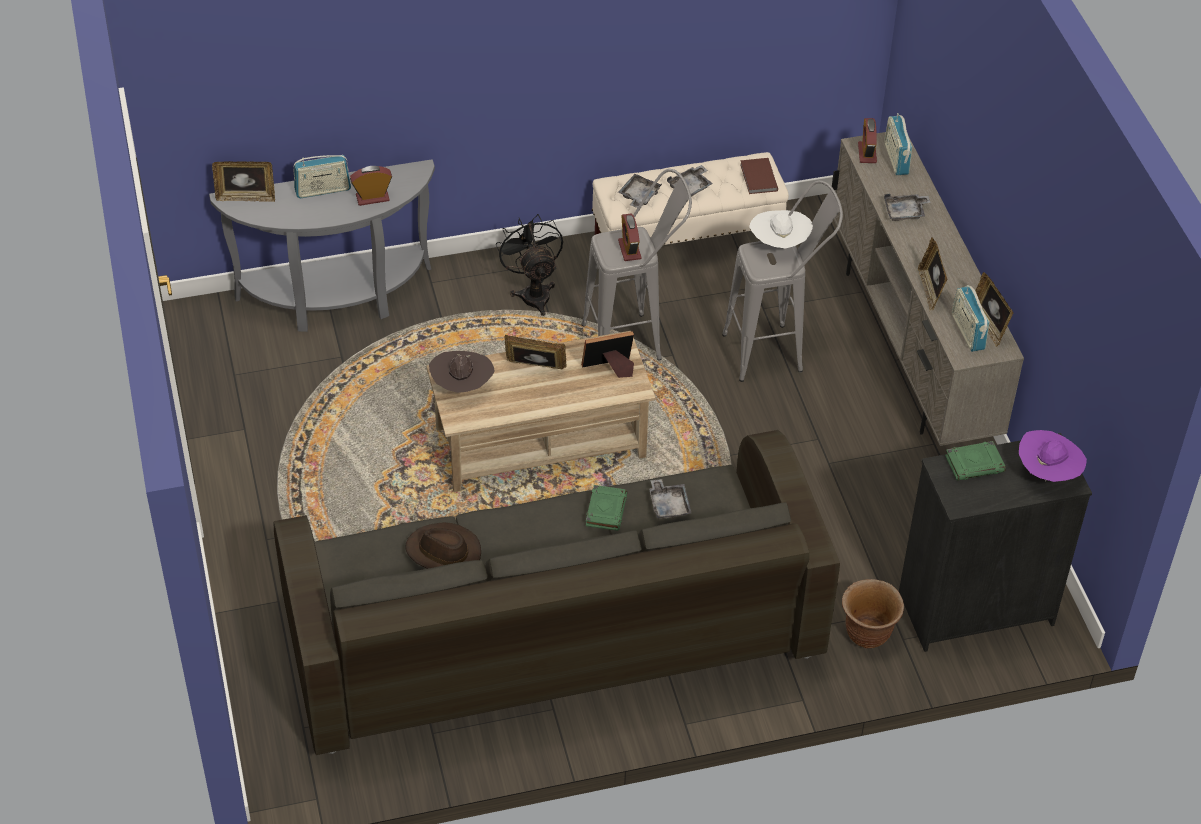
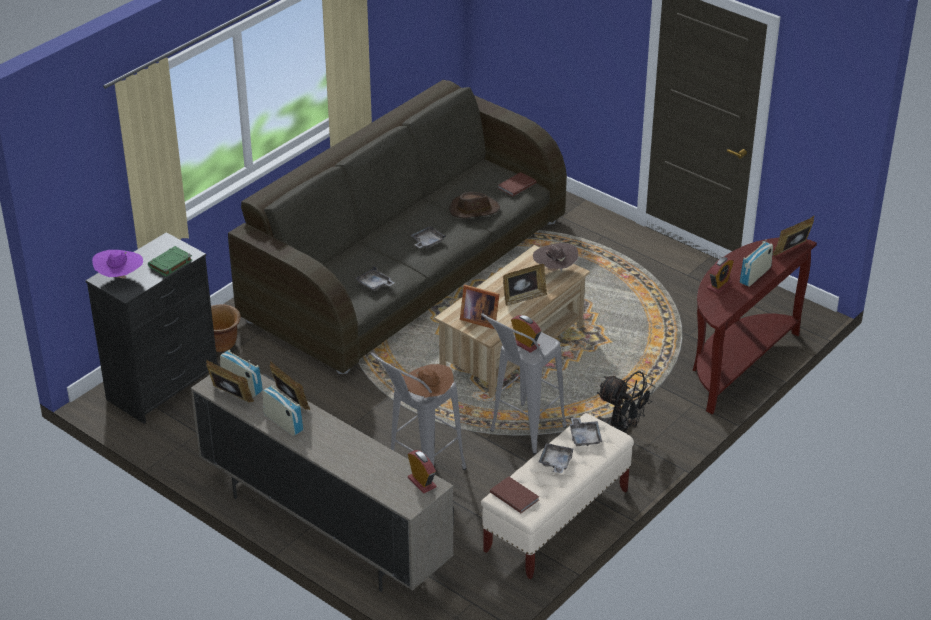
camera: 145 degrees right, 10 degrees down
(337, 299) = (736, 363): grey console table -> brown console table
(350, 563) = (516, 185): none -> brown book
(606, 510) = (407, 264): green book -> none
(610, 368) = (479, 319): picture frame -> picture frame turned 75 degrees clockwise
(779, 244) = (428, 396): white hat -> brown hat
(896, 159) = (395, 489): radio -> radio (283, 423)
(905, 212) = (352, 449): grey tray -> grey tray (427, 242)

